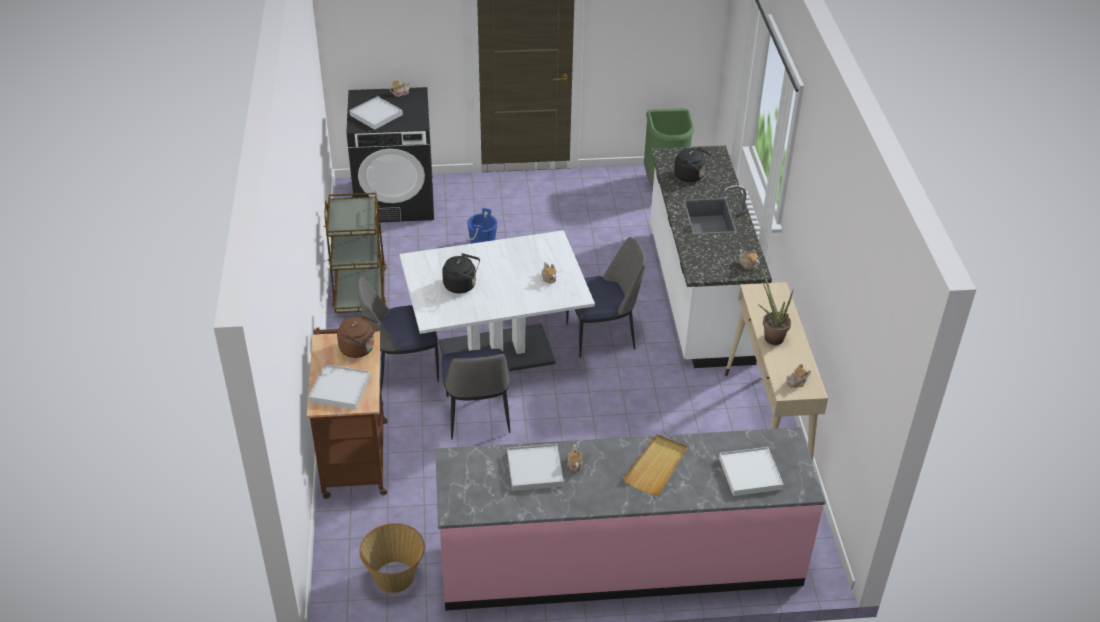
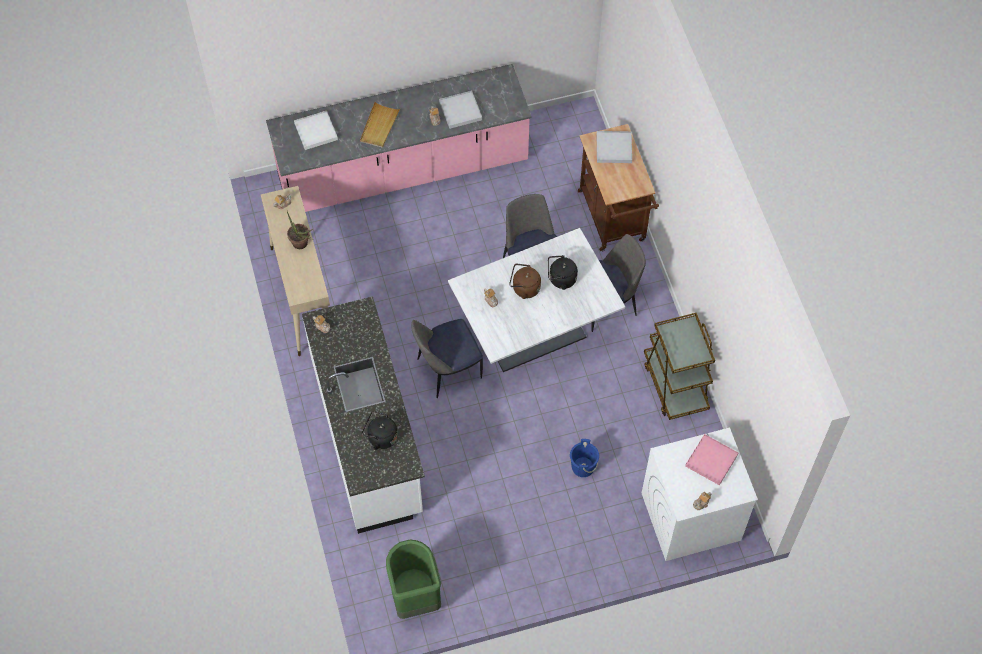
camera: 170 degrees right, 20 degrees up
(359, 349) = (614, 185): brown kettle -> brown kettle (524, 288)
(376, 115) = (711, 460): white tray -> pink tray
(395, 200) = (690, 517): black washing machine -> white washing machine
(395, 576) = (550, 134): basket -> none

